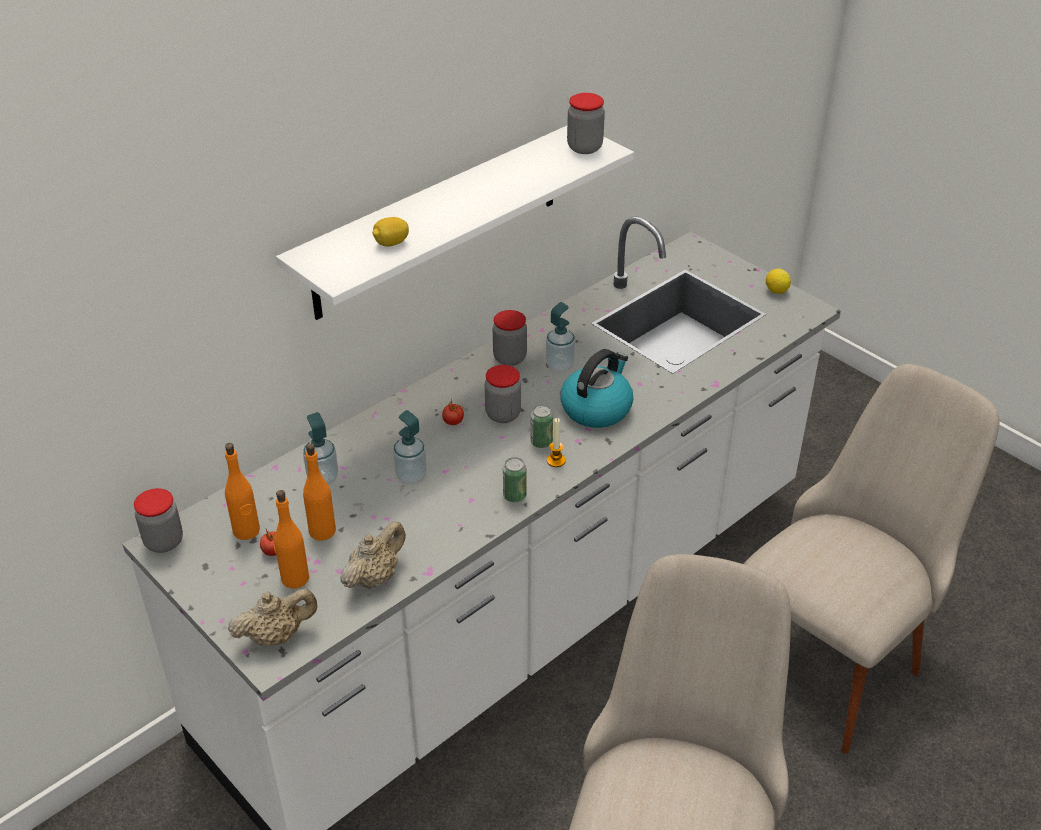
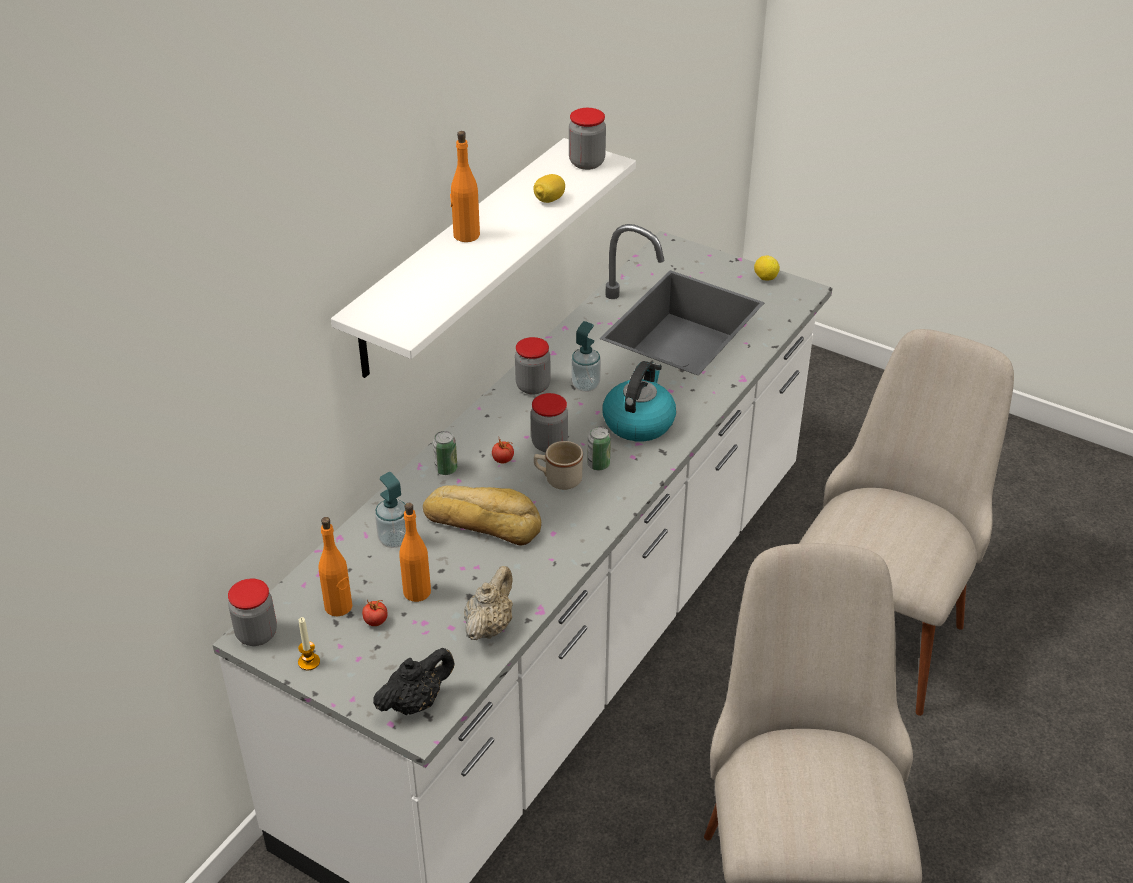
camera: 15 degrees left, 0 degrees up
(276, 636) = (415, 702): beige teapot -> black teapot
(294, 578) = (409, 643): orange bottle -> orange bottle (466, 235)
(391, 244) = (442, 288): lemon -> lemon (549, 200)
(411, 476) = (483, 521): soap dispenser -> bread
(497, 449) = (558, 479): none -> beige mug
(514, 496) = (594, 521): can -> can (446, 469)
(556, 461) = (620, 480): candle -> candle (309, 662)

